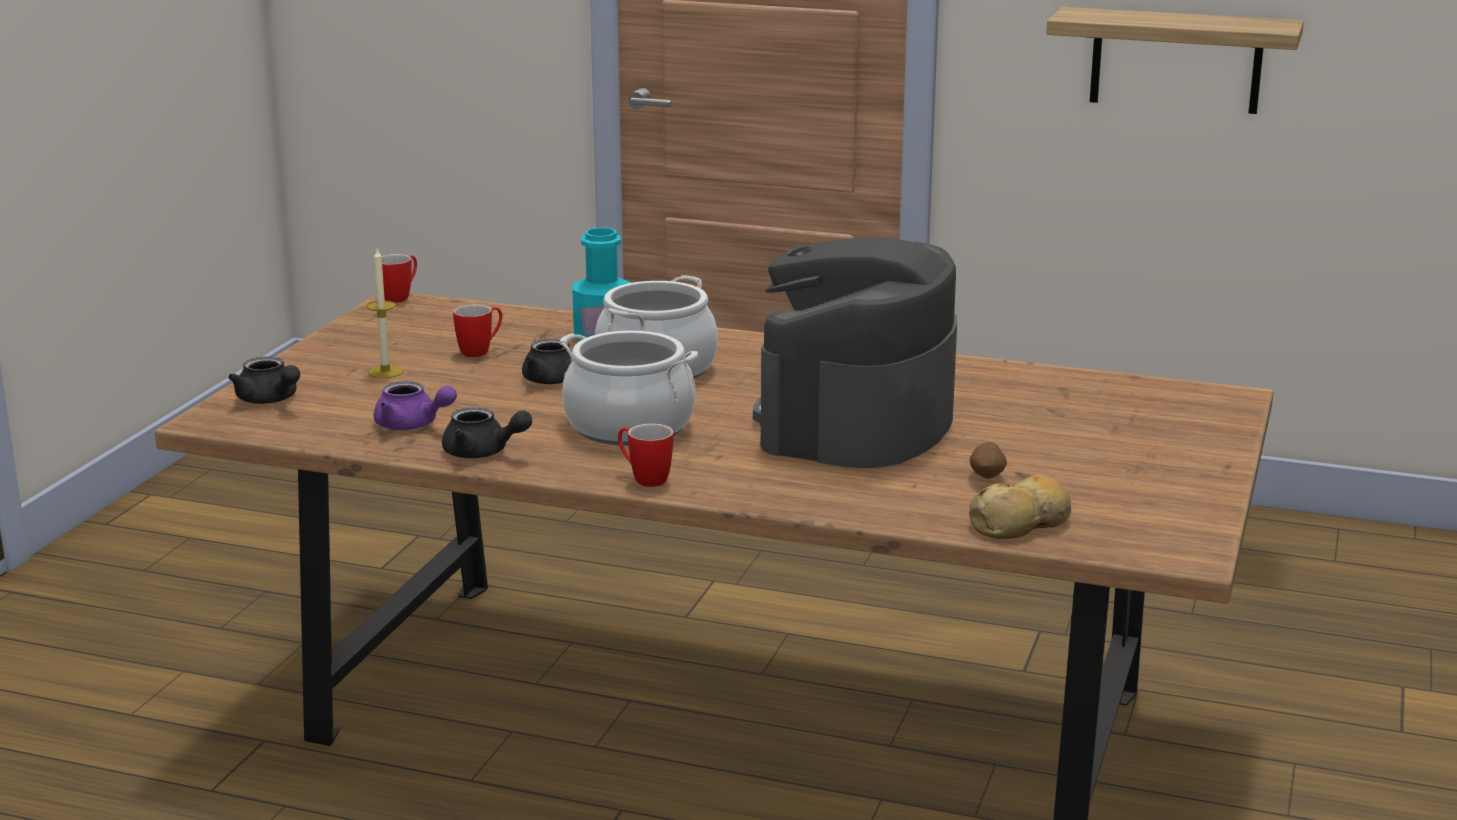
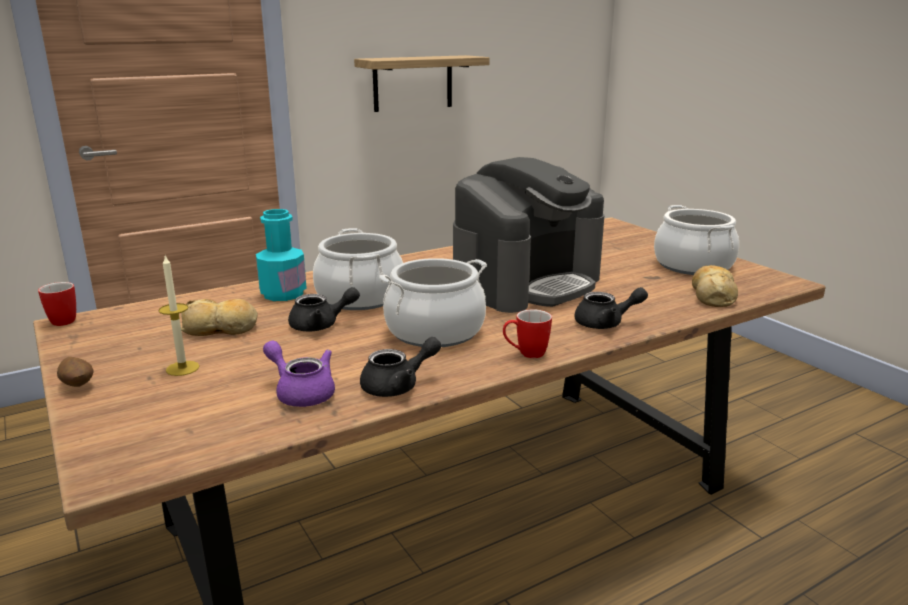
camera: 50 degrees left, 0 degrees up
(270, 400) = (131, 430): black teapot -> black teapot (606, 323)
(412, 425) = (301, 392): purple teapot -> purple teapot turned 120 degrees counterclockwise
(481, 351) = (221, 329): mug -> bread
(856, 422) = (527, 283): coffee machine -> coffee machine turned 105 degrees counterclockwise
(987, 477) = (643, 283): potato -> potato (78, 385)
(1134, 487) = (693, 265): none -> cooking pot

